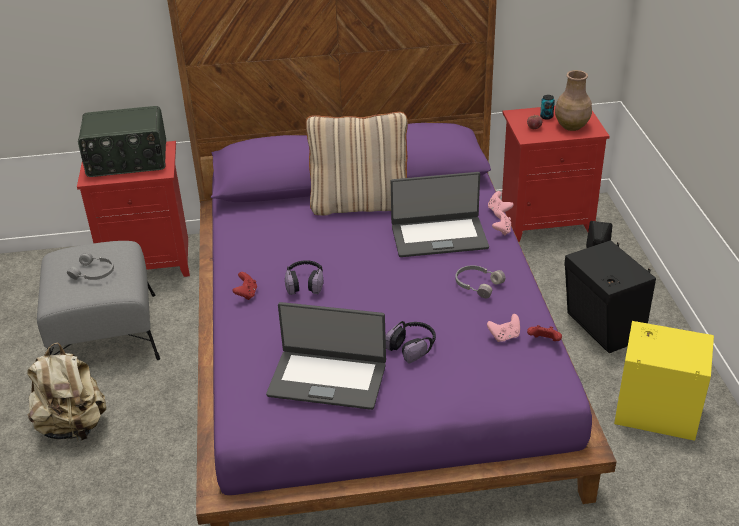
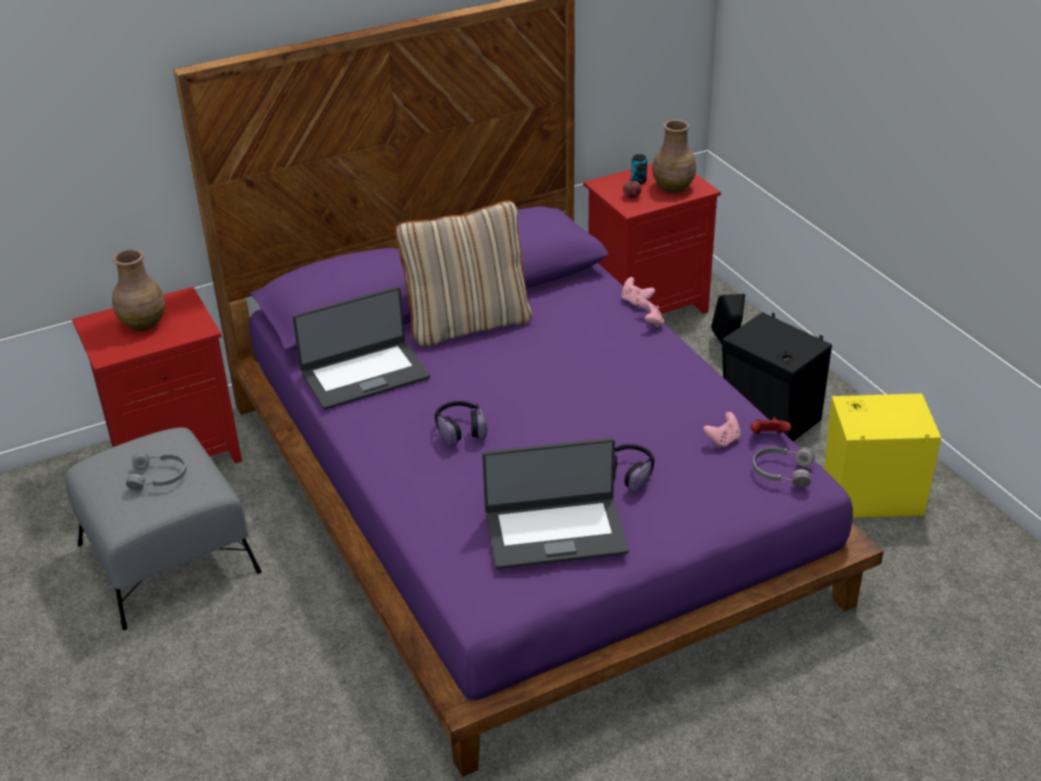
camera: 20 degrees left, 0 degrees up
(73, 426) = (193, 680): beige backpack -> none
(127, 161) = (144, 323): radio -> brown vase
(246, 294) = (393, 458): red game controller -> none
(439, 236) = (585, 343): laptop -> laptop (364, 375)
(477, 284) = (661, 389): grey headphones -> grey headphones (781, 471)

